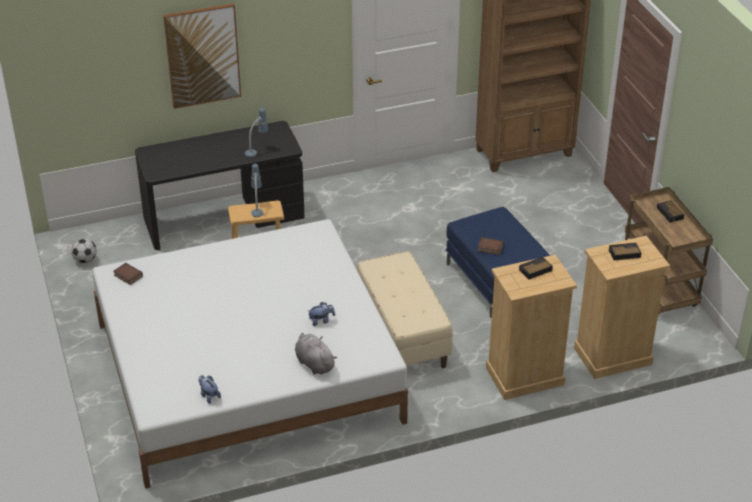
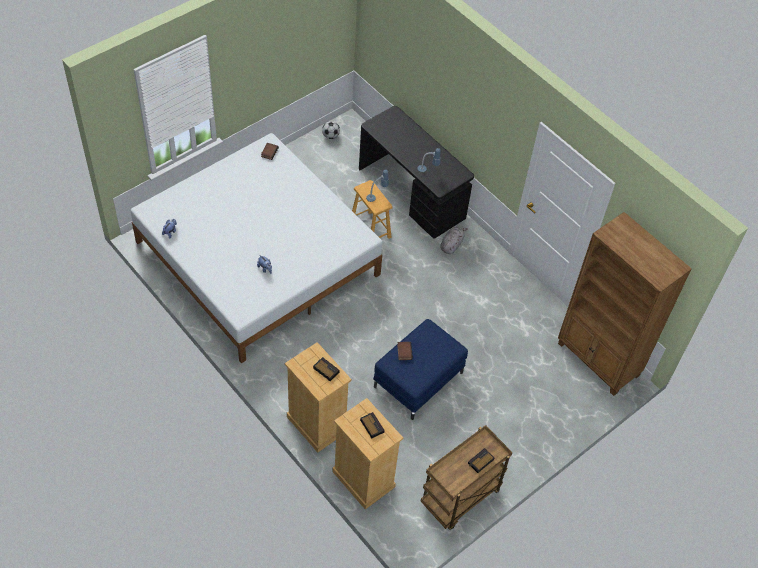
camera: 65 degrees right, 15 degrees up
(202, 55) = (443, 87): picture -> none
(314, 363) = (221, 277): grey plush toy -> grey plush toy (451, 245)
(402, 335) = (330, 335): beige bench -> none

